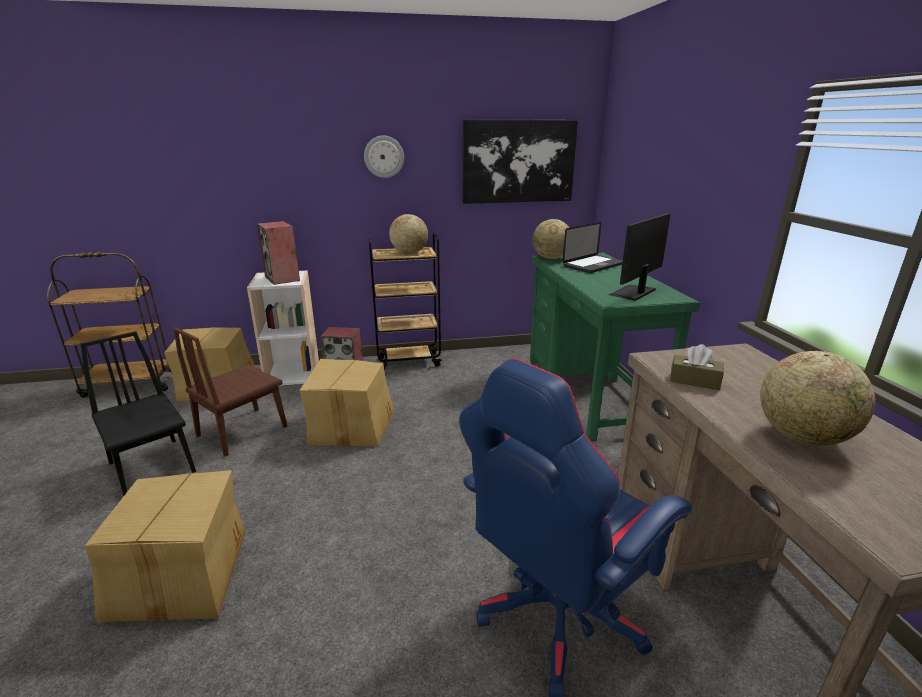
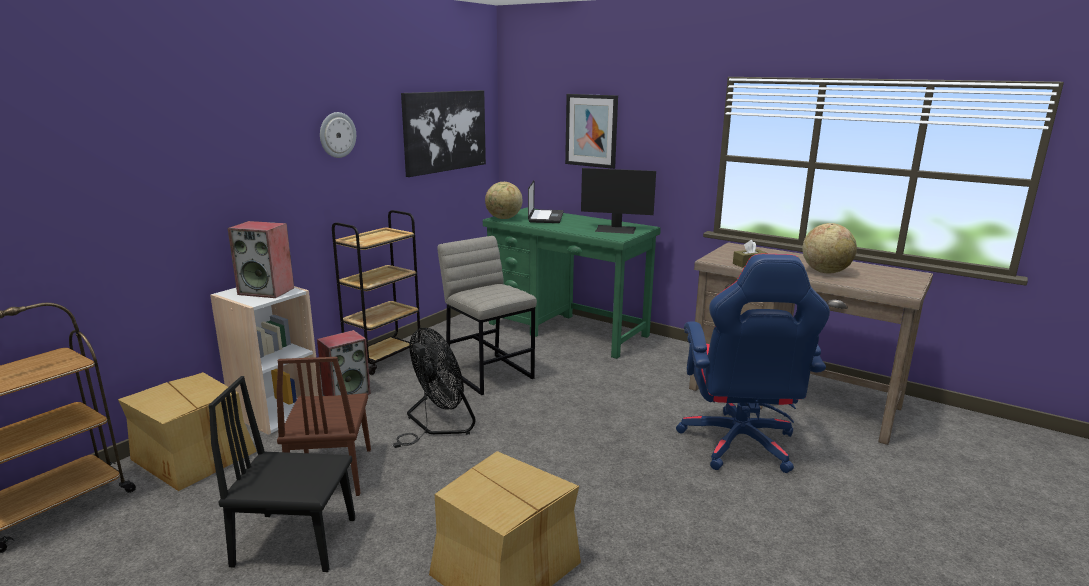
camera: 45 degrees left, 5 degrees down
(350, 425) = (431, 422): cardboard box -> black fan
(409, 253) = (378, 236): globe -> none
(455, 404) = (488, 373): none -> grey chair
(633, 292) = (615, 229): monitor -> monitor turned 75 degrees counterclockwise
(662, 168) = (591, 130): none -> picture

